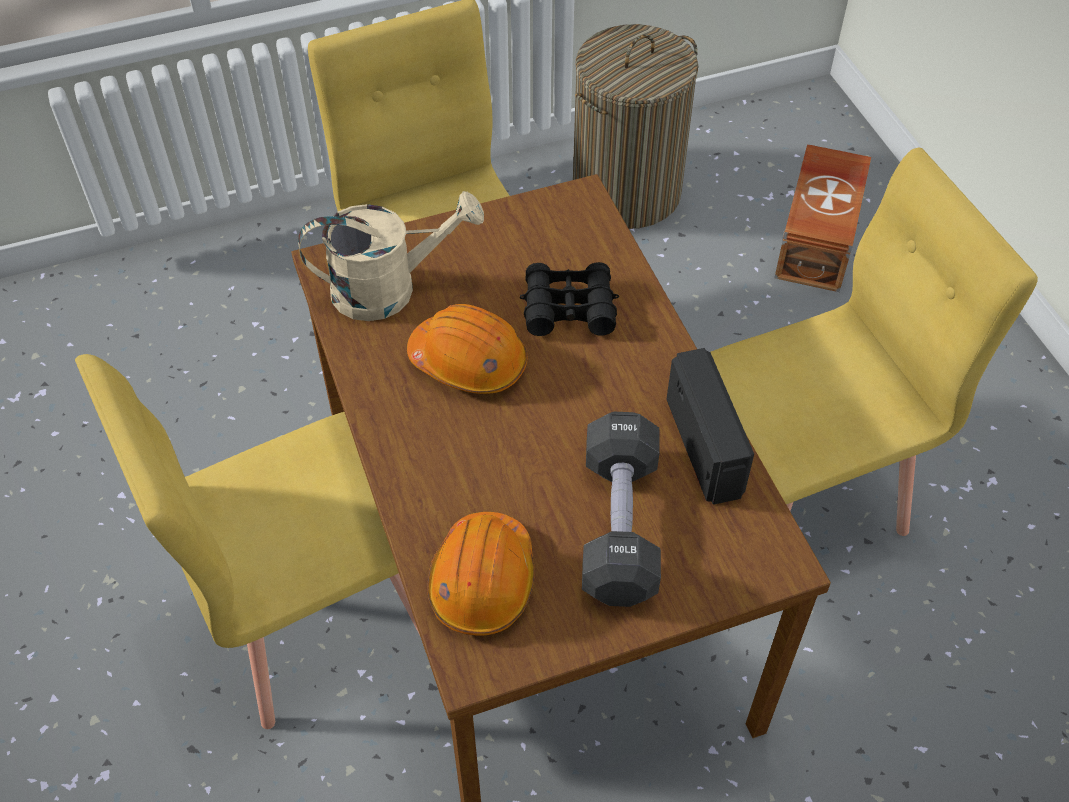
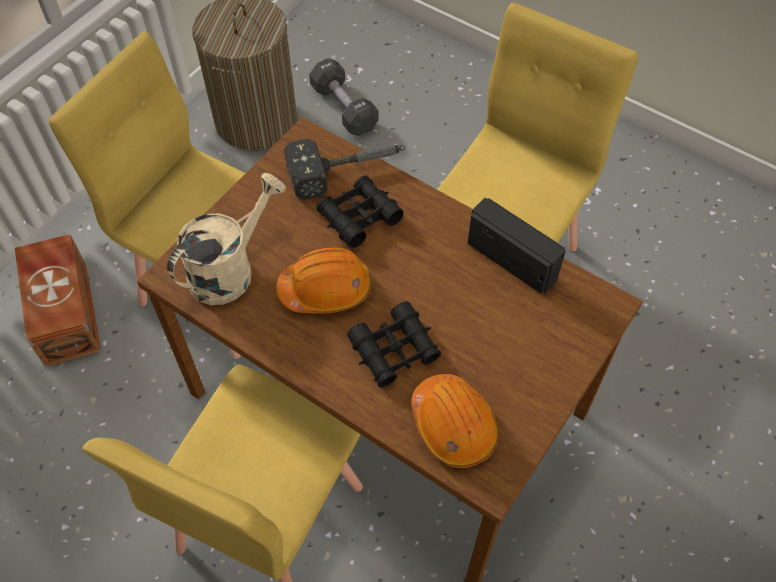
camera: 35 degrees left, 5 degrees up
(487, 465) = (394, 350): none -> black binoculars
(599, 253) = (348, 170): none -> hammer
(619, 525) = (503, 339): black dumbbell -> black dumbbell (344, 108)
(819, 239) = (398, 91): brown storage box -> brown storage box (67, 311)

